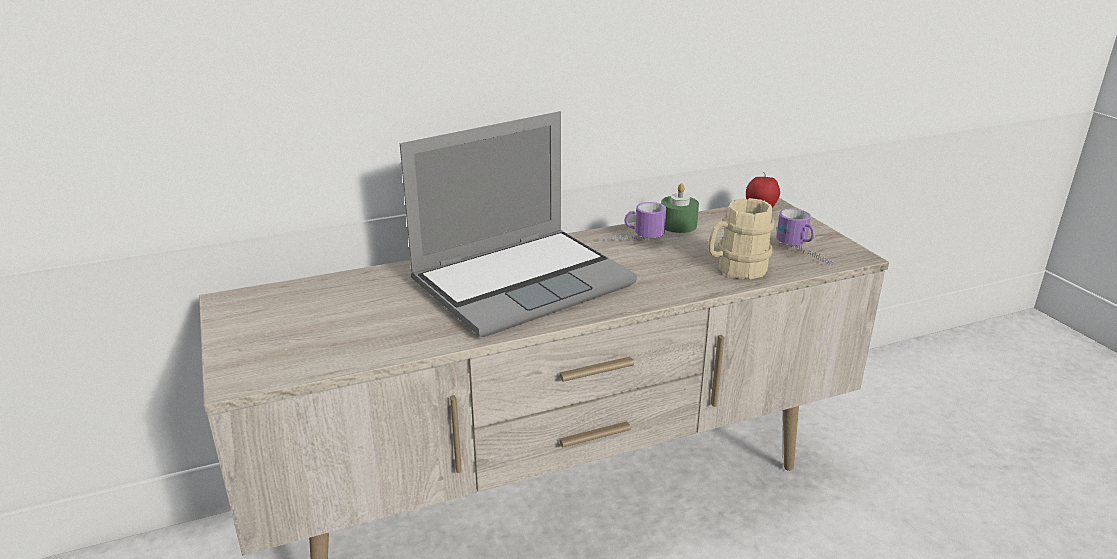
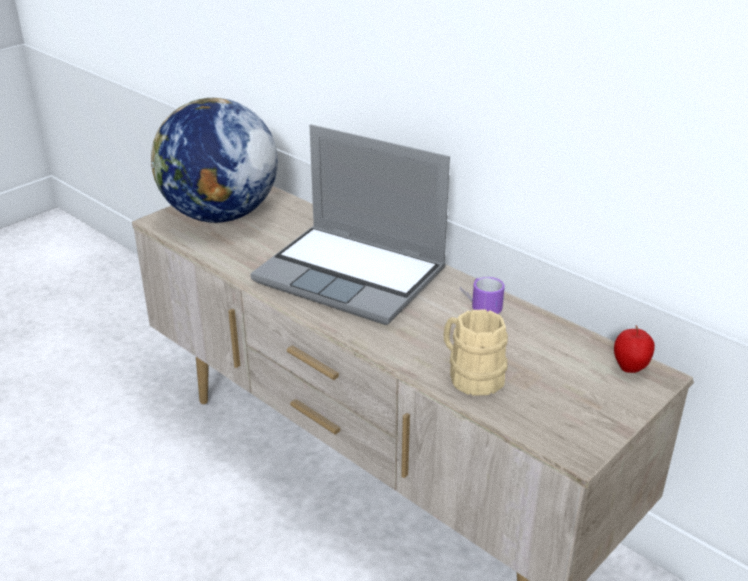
camera: 65 degrees right, 5 degrees up
(287, 332) = (219, 215): none -> globe
(678, 225) = (540, 324): green candle -> none
(804, 254) = (545, 414): mug -> none

